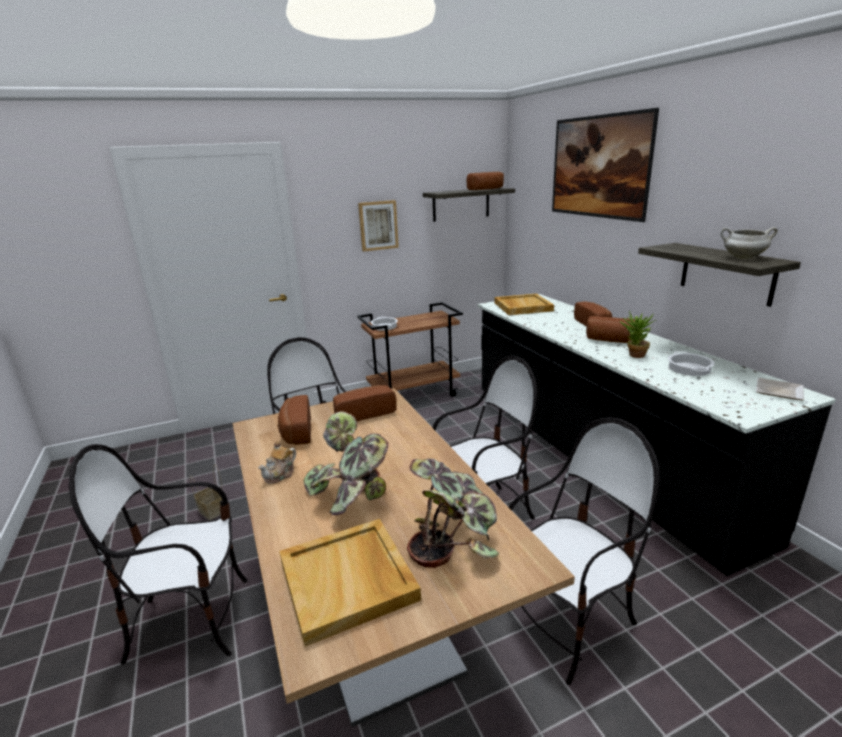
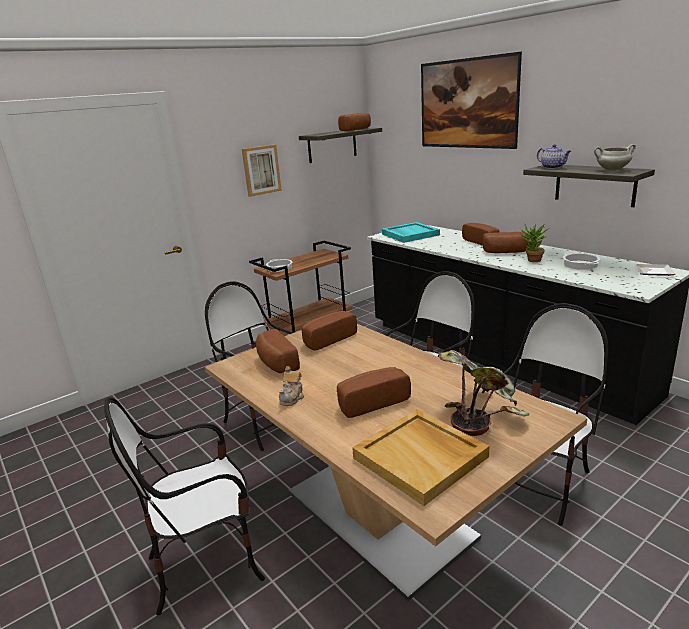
camera: 15 degrees left, 0 degrees up
(213, 511) = (166, 468): basket -> none
(350, 497) = (371, 402): potted plant -> bread
(522, 306) = (409, 234): beige tray -> turquoise tray
(676, 248) = (553, 167): none -> teapot

